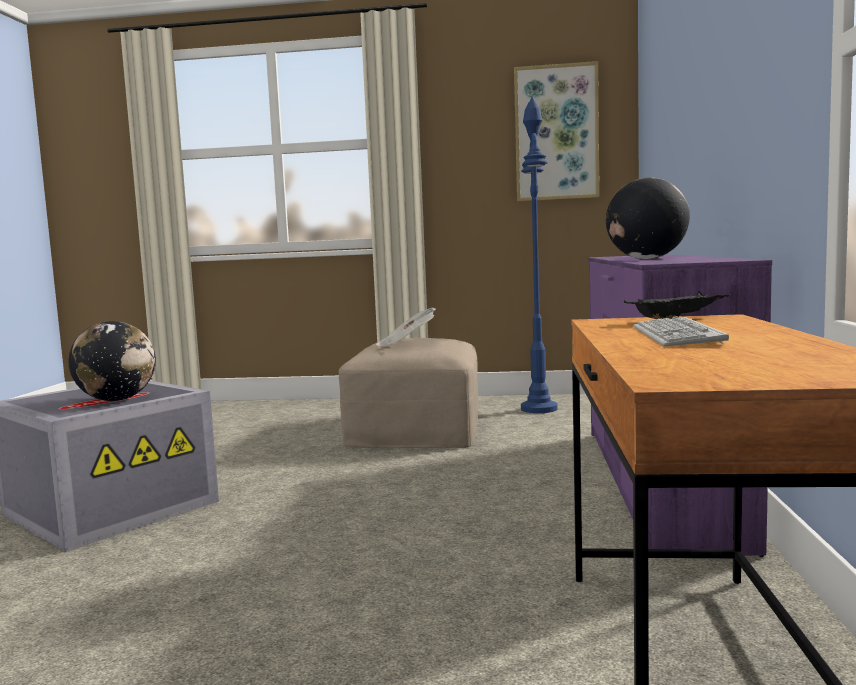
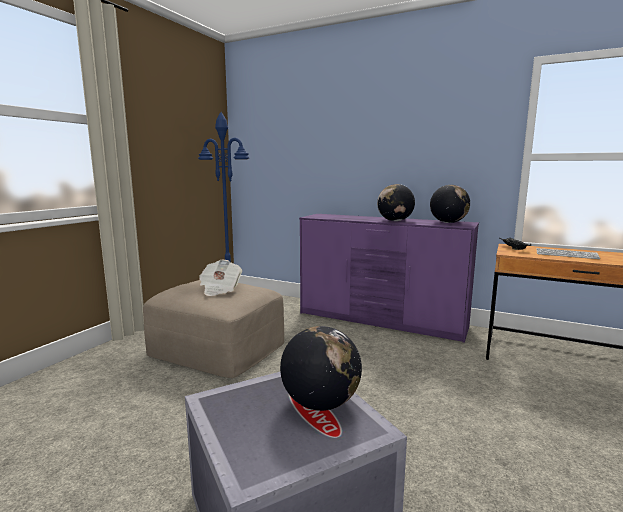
camera: 70 degrees left, 5 degrees up
(556, 133) = (196, 132): picture -> none
(696, 260) = (448, 222): none -> globe

